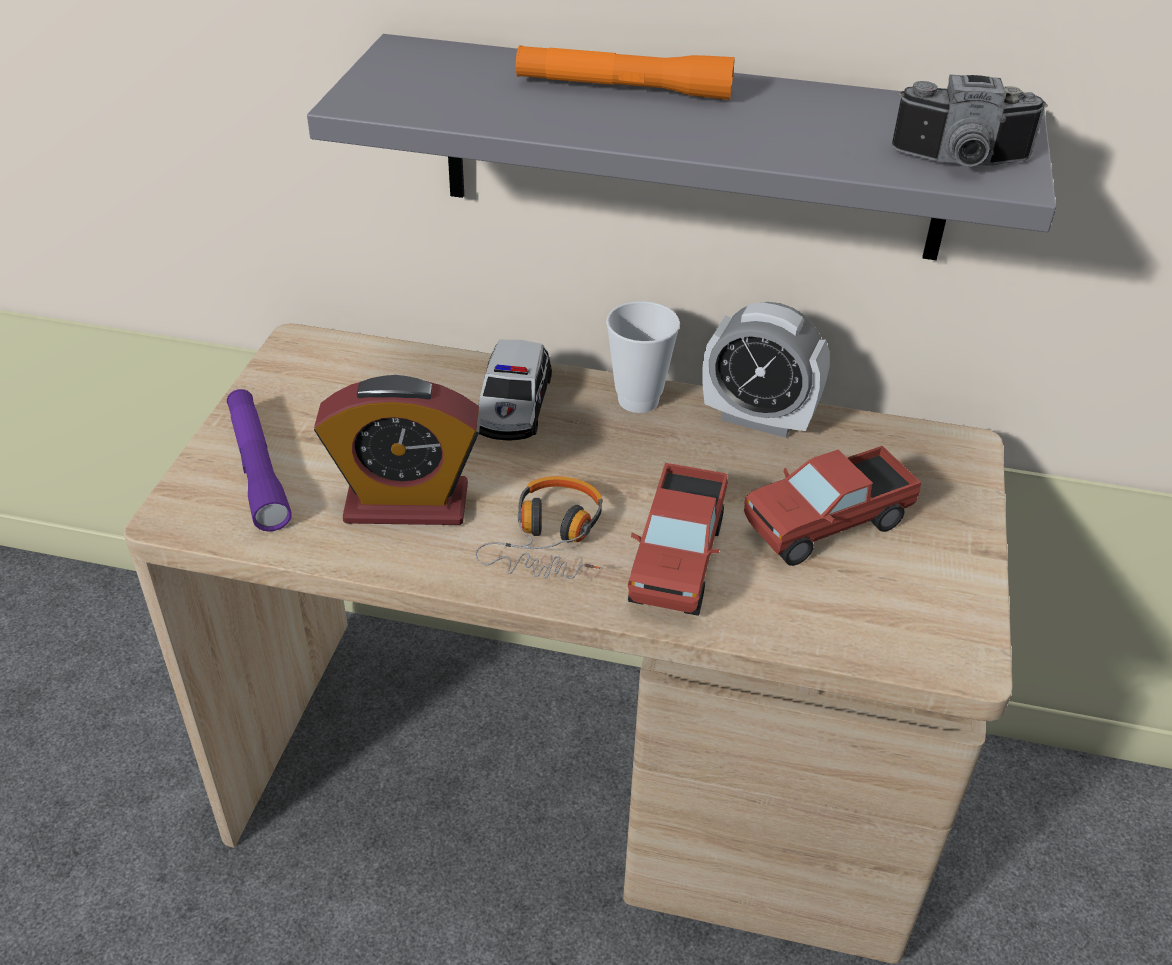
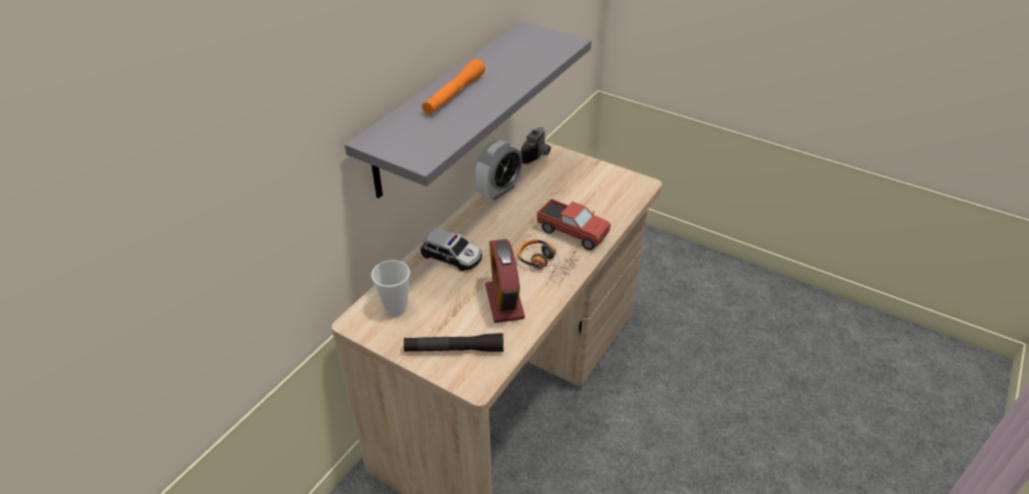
camera: 70 degrees left, 0 degrees up
(258, 468) = (454, 349): purple flashlight -> black flashlight
(406, 504) = (504, 302): alarm clock -> alarm clock turned 150 degrees clockwise
(638, 400) = (469, 219): cup -> cup (396, 308)
(827, 525) = (568, 192): toy truck -> none
(961, 163) = (555, 46): camera -> camera (538, 155)

